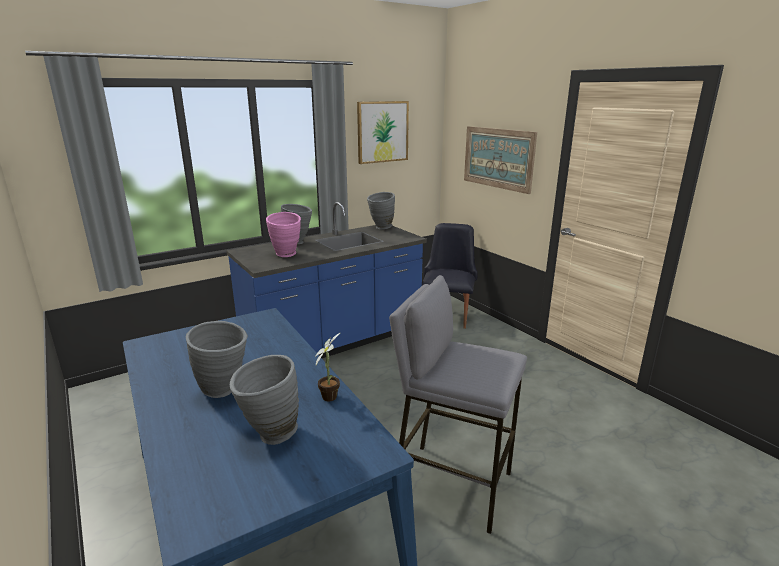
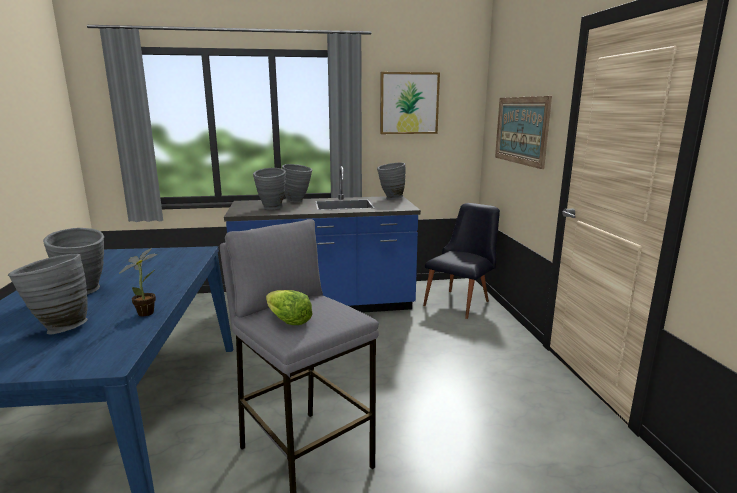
camera: 25 degrees right, 5 degrees down
(287, 255) = (271, 208): pink vase -> grey vase
(470, 372) = (287, 320): none -> lettuce

